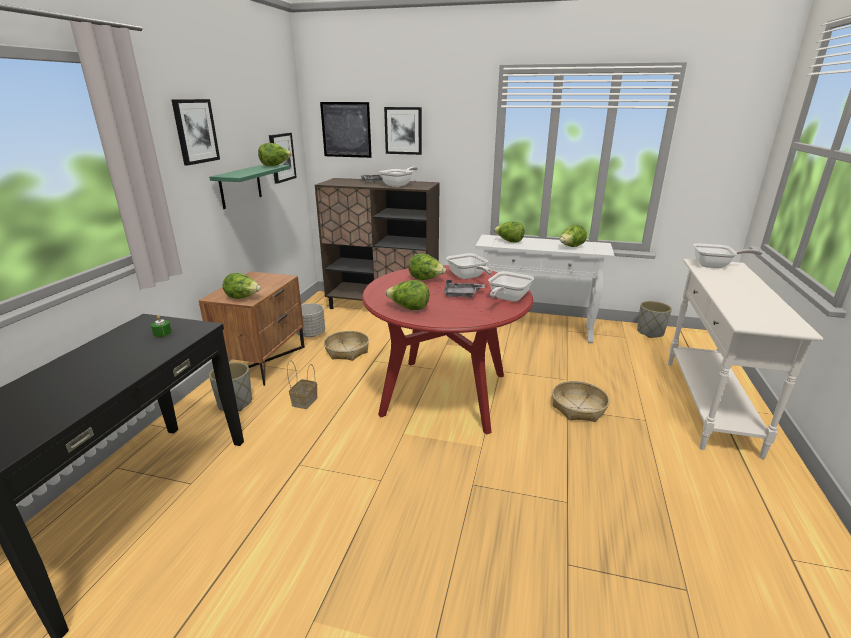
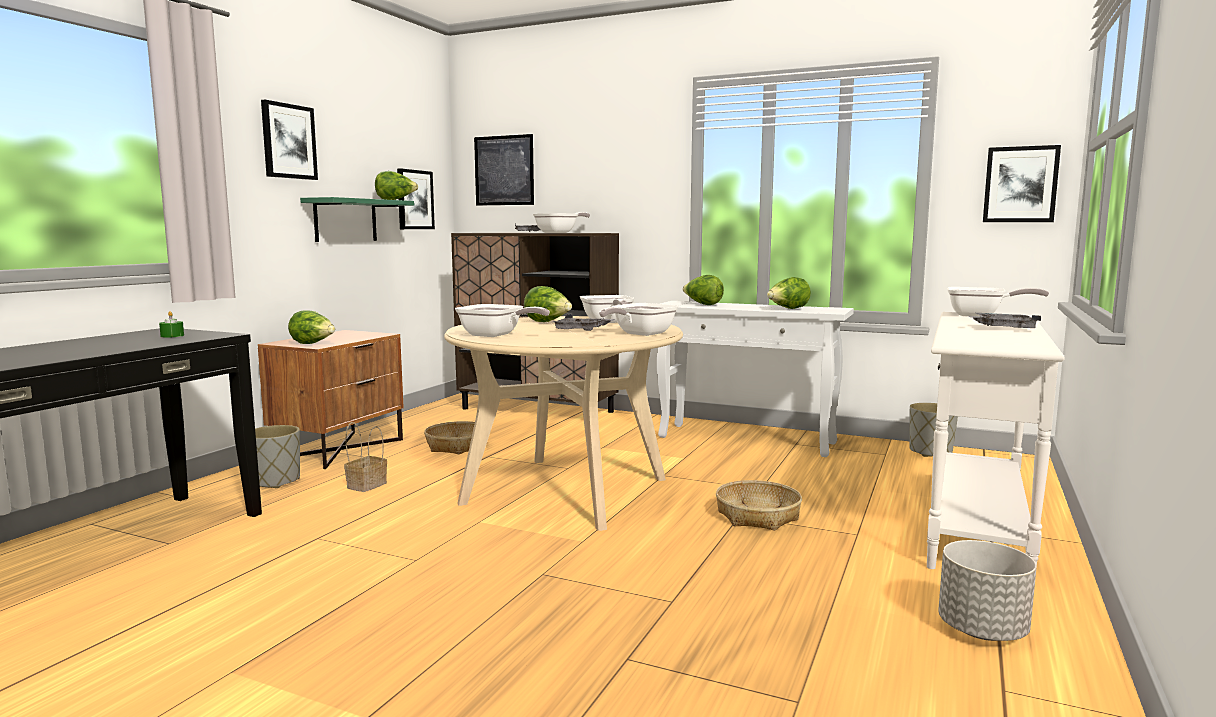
camera: 10 degrees right, 15 degrees down
(311, 334) = (420, 429): grey planter -> grey planter (983, 631)
(403, 130) = (574, 168): picture -> picture (1020, 184)
(408, 308) = (496, 335): lettuce -> frying pan
(445, 394) = (566, 491): red dining table -> beige dining table
(748, 290) = (1002, 328): none -> grey tray

